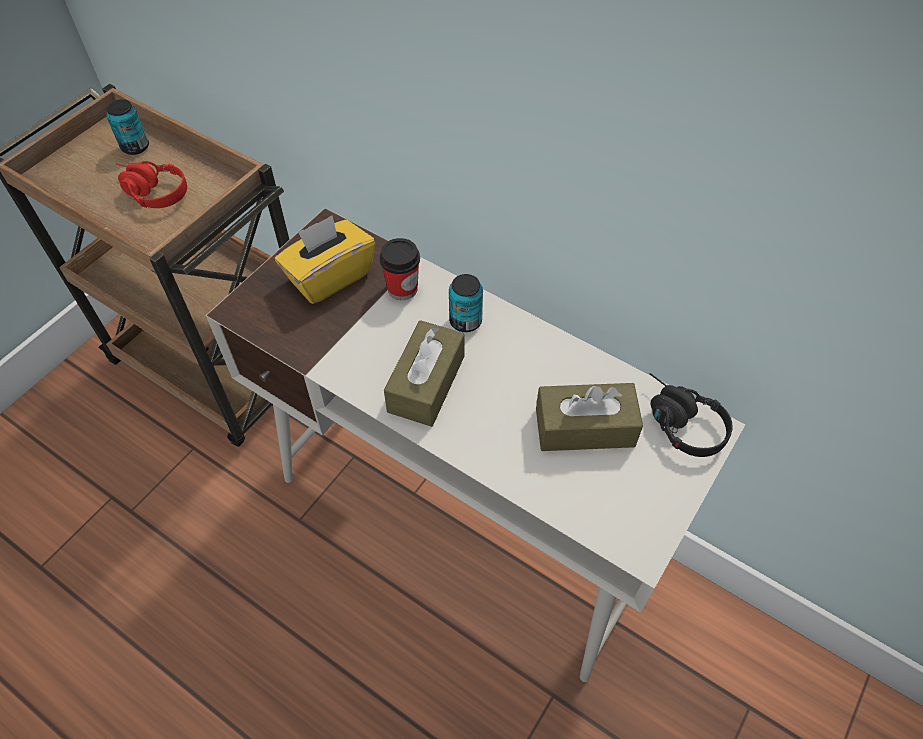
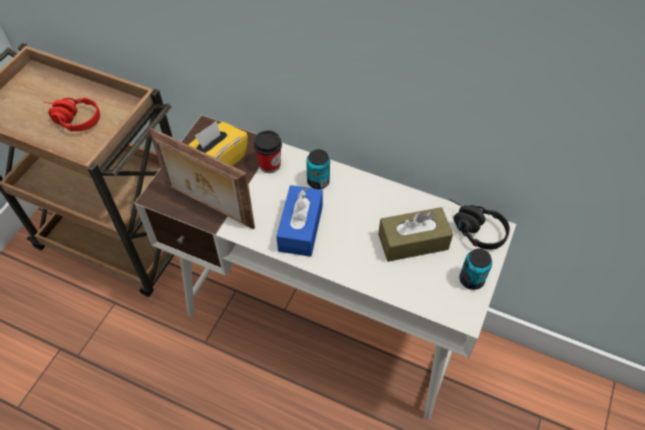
camera: 10 degrees left, 0 degrees up
(135, 147) = (52, 87): can -> can (471, 279)
(304, 336) = (208, 207): none -> picture frame
(426, 383) = (300, 228): brown tissue box -> blue tissue box

